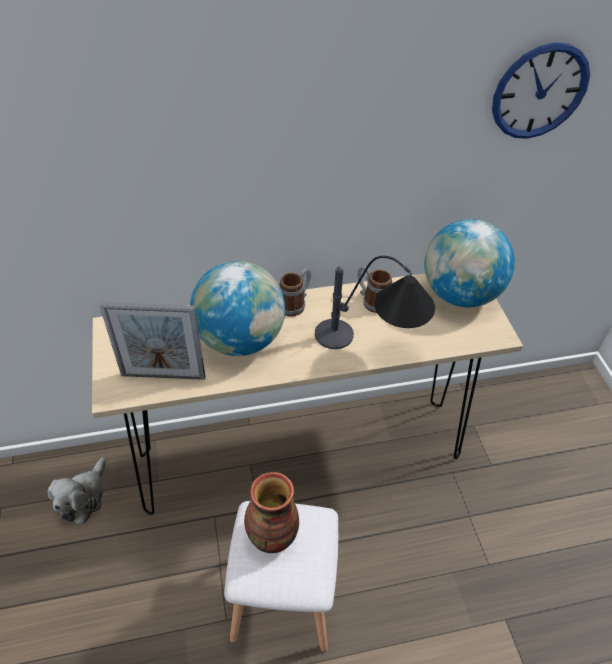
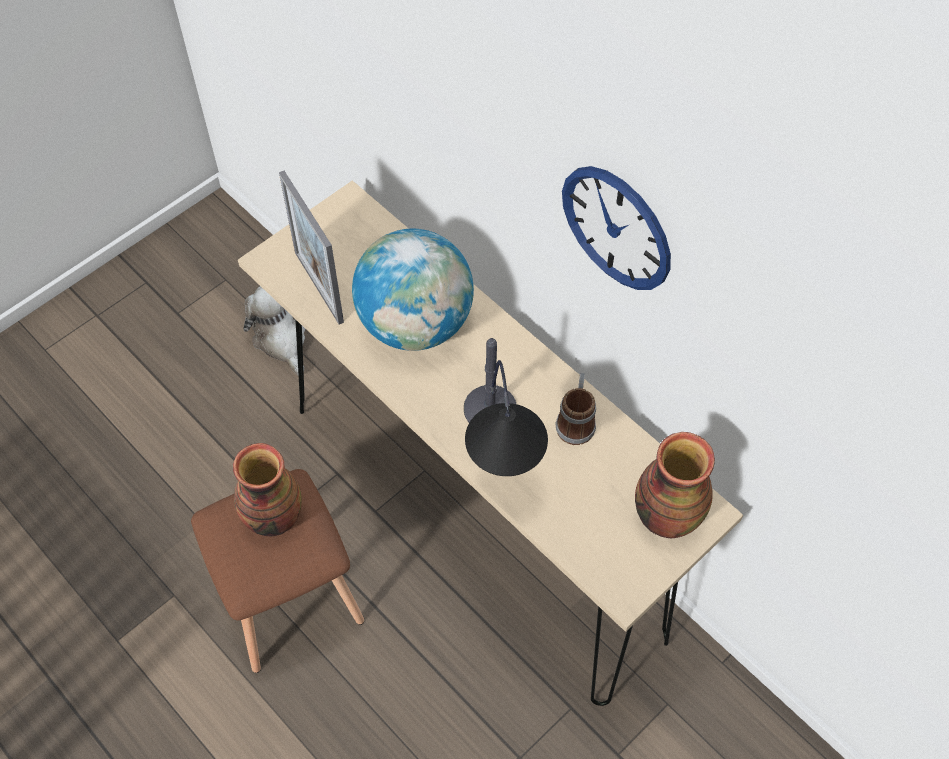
camera: 60 degrees right, 10 degrees up
(83, 497) = (281, 340): plush toy -> plush toy turned 75 degrees clockwise
(282, 595) = (289, 595): white stool -> brown stool
(295, 304) = (509, 345): mug -> none
(459, 295) = (665, 515): globe -> vase
(539, 92) = (844, 367): wall clock -> wall clock (616, 228)

